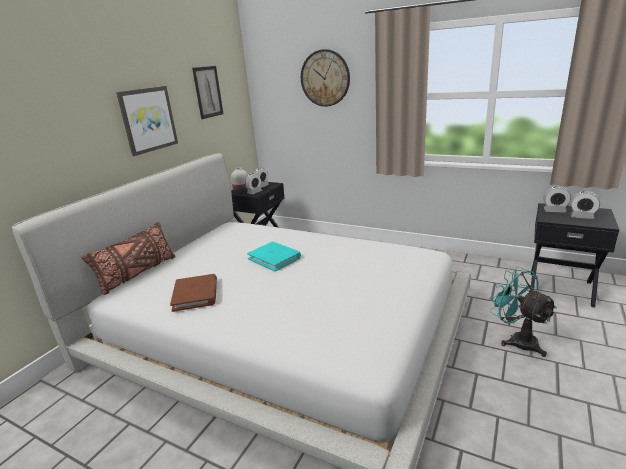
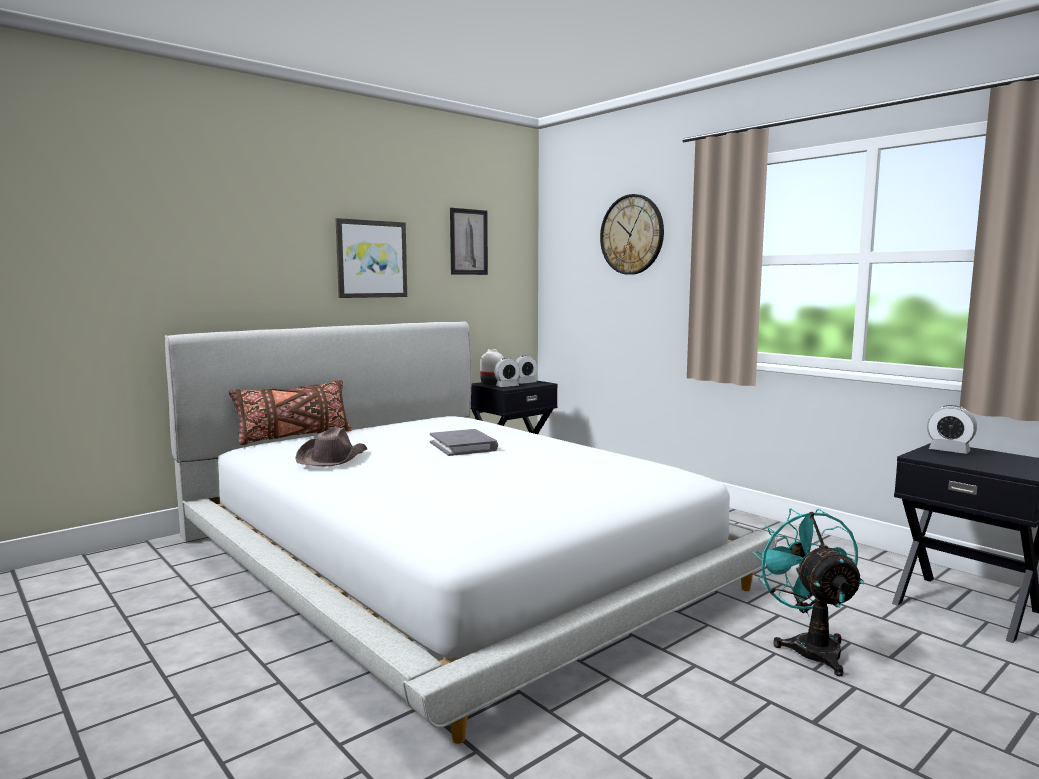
camera: 20 degrees right, 15 degrees down
(196, 294) = (332, 458): brown book -> brown hat
(274, 258) = (463, 446): turquoise book -> grey book
(582, 217) = (990, 462): alarm clock -> none

